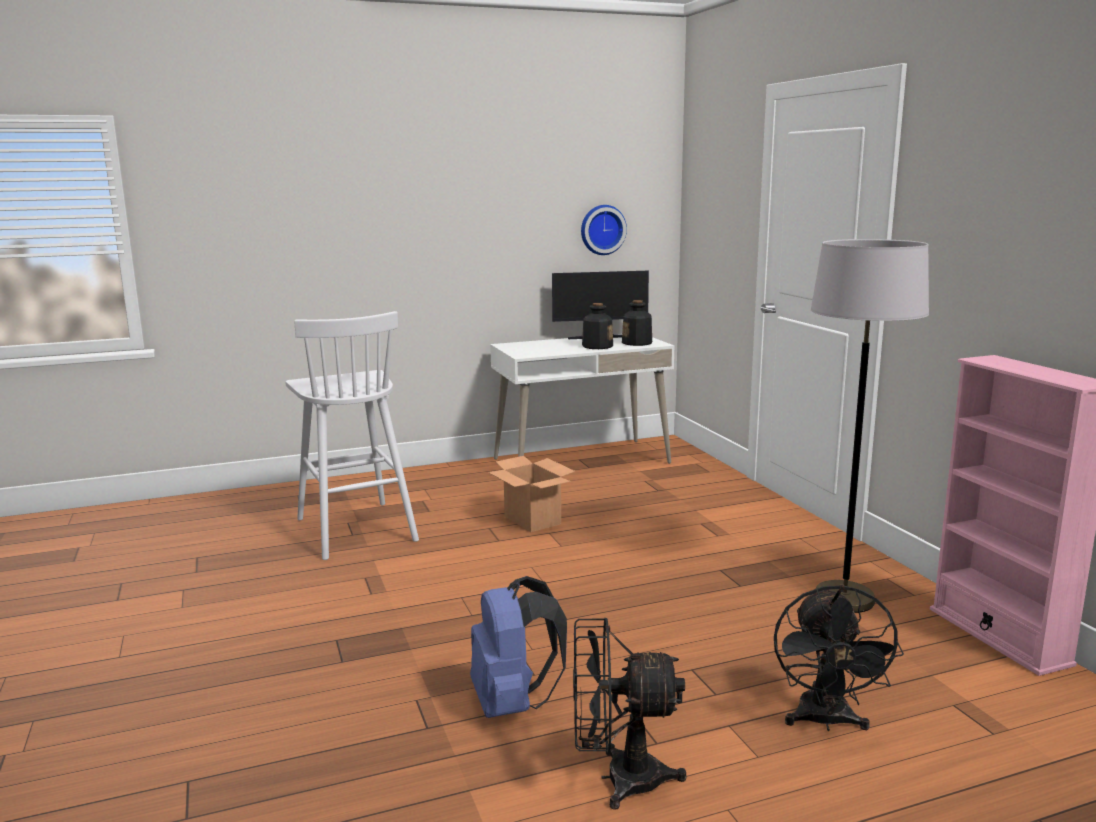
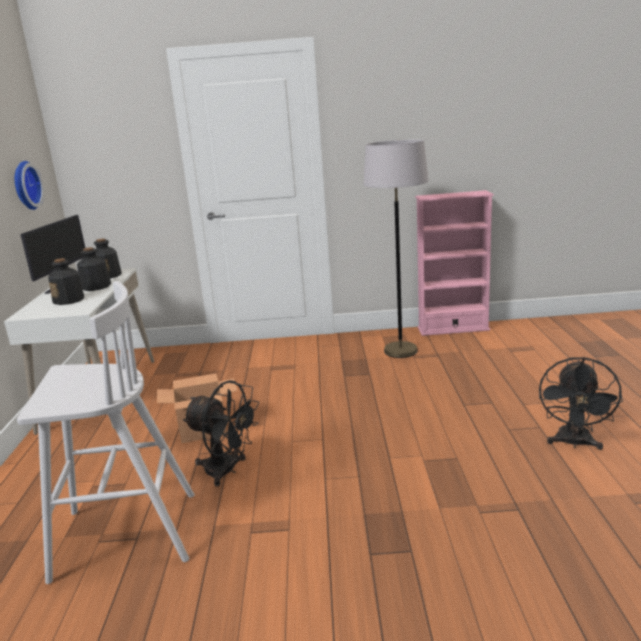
camera: 70 degrees left, 5 degrees up
(513, 704) = (492, 470): blue backpack -> none
(552, 347) = (69, 300): none -> bottle
(825, 722) = (522, 380): black fan -> black fan (227, 471)

